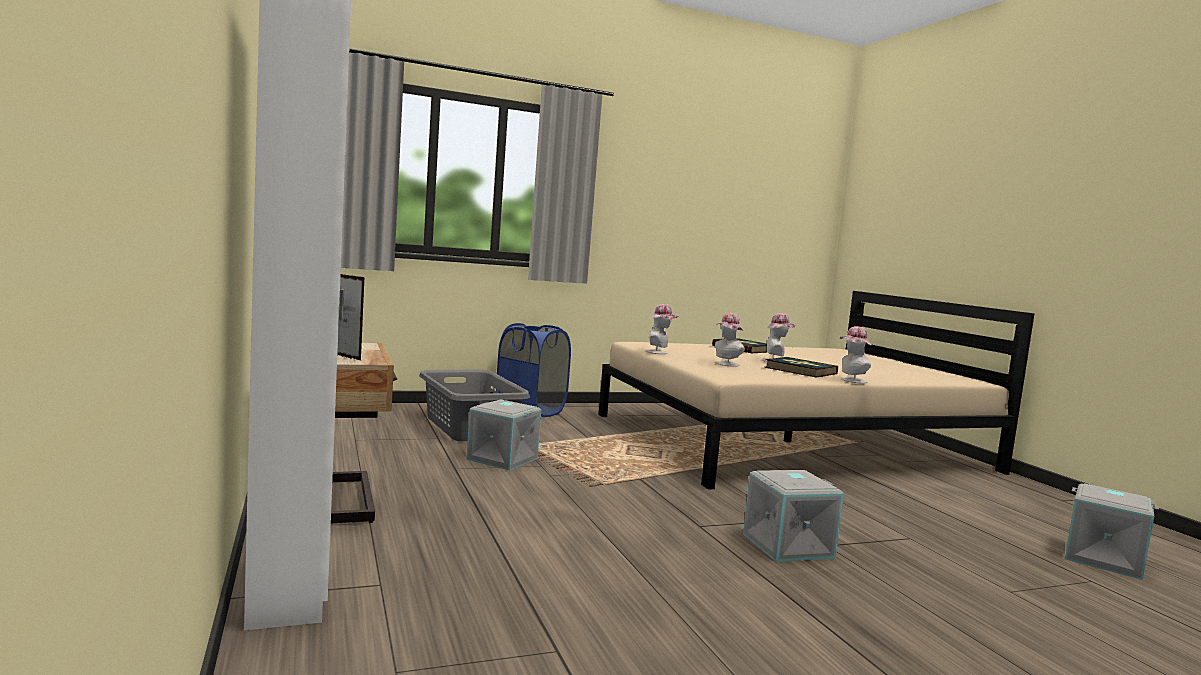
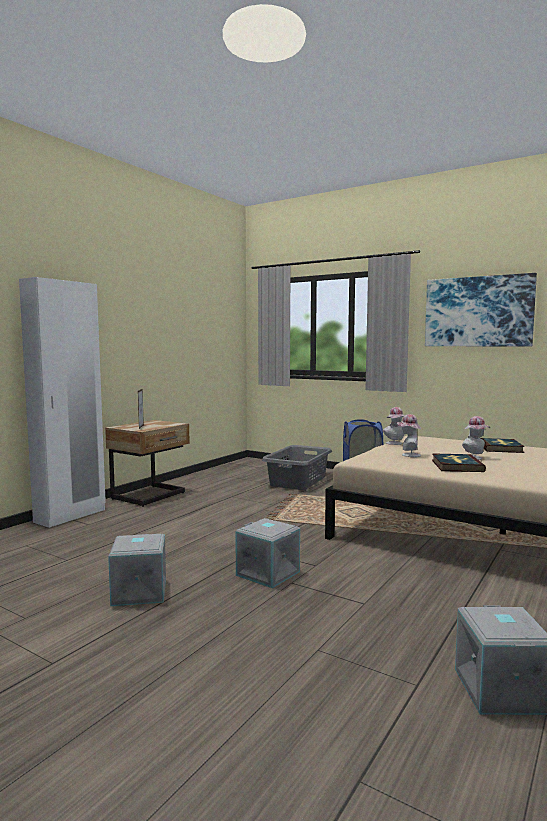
camera: 55 degrees right, 0 degrees up
(501, 459) = (264, 497): grey storage box -> grey storage box (138, 592)
(665, 186) = (478, 311): none -> picture
(851, 381) = (465, 477): hat -> none

